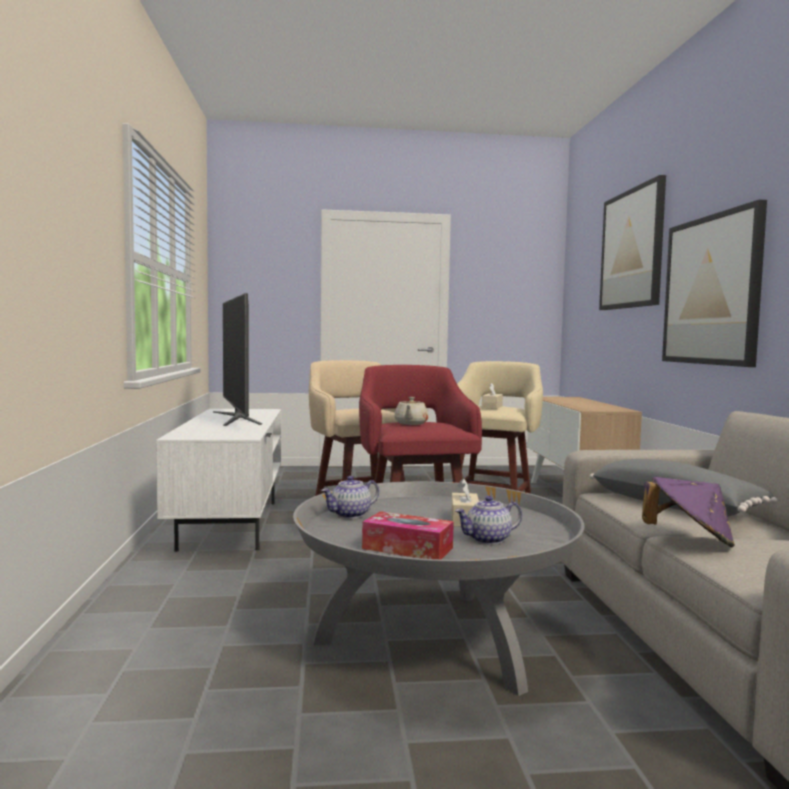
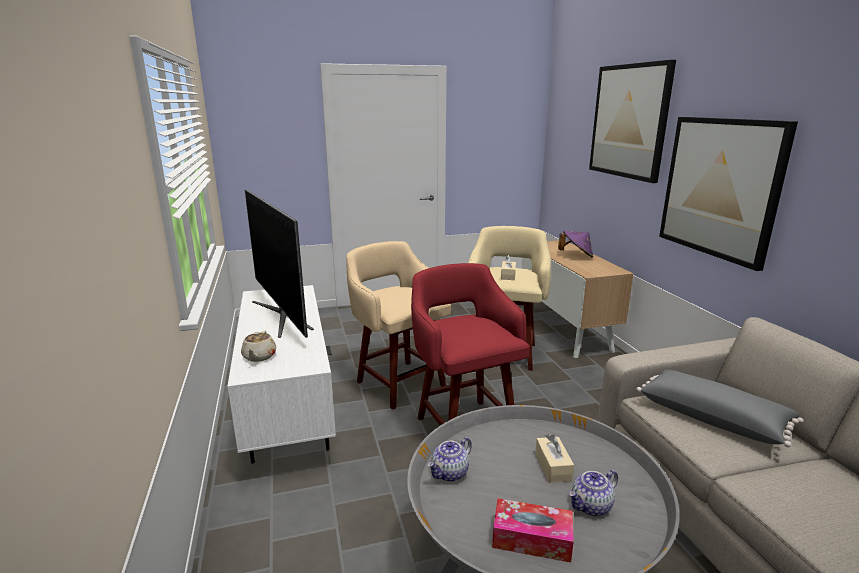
camera: 10 degrees left, 15 degrees up
(411, 423) = (463, 331): beige teapot -> beige teapot (259, 357)
(689, 540) = (757, 489): purple hat -> purple hat (576, 256)

